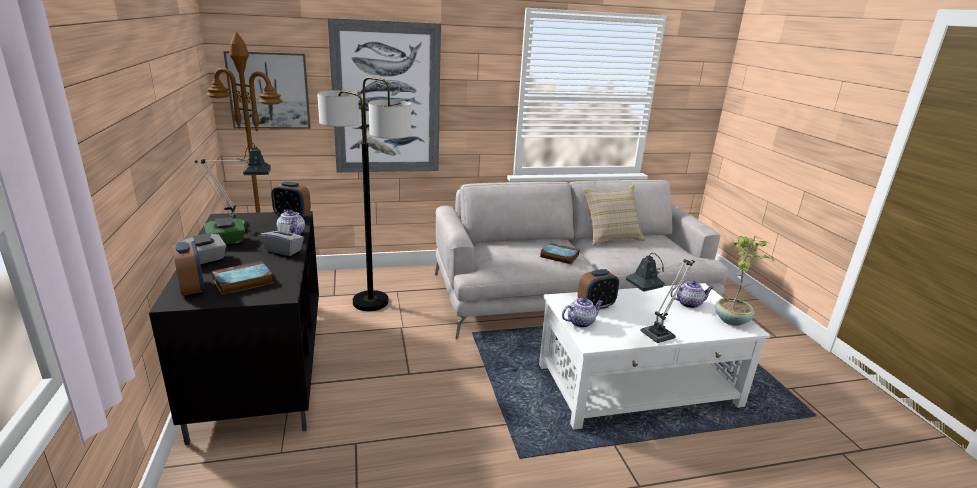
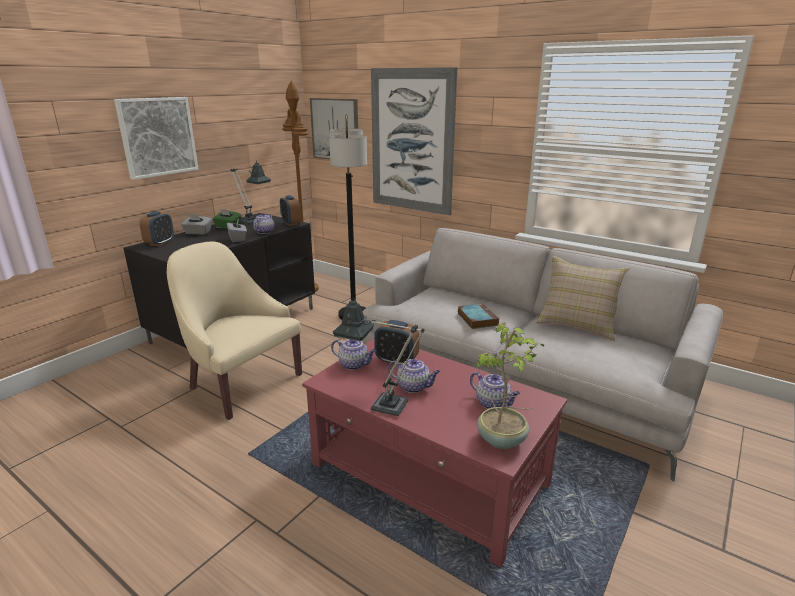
camera: 50 degrees right, 0 degrees up
(140, 129) = (158, 137): none -> picture
(242, 282) = (182, 247): book -> none
(393, 414) = (241, 383): none -> beige armchair
(638, 386) = (429, 475): white coffee table -> red coffee table
(640, 316) = (414, 387): none -> teapot

